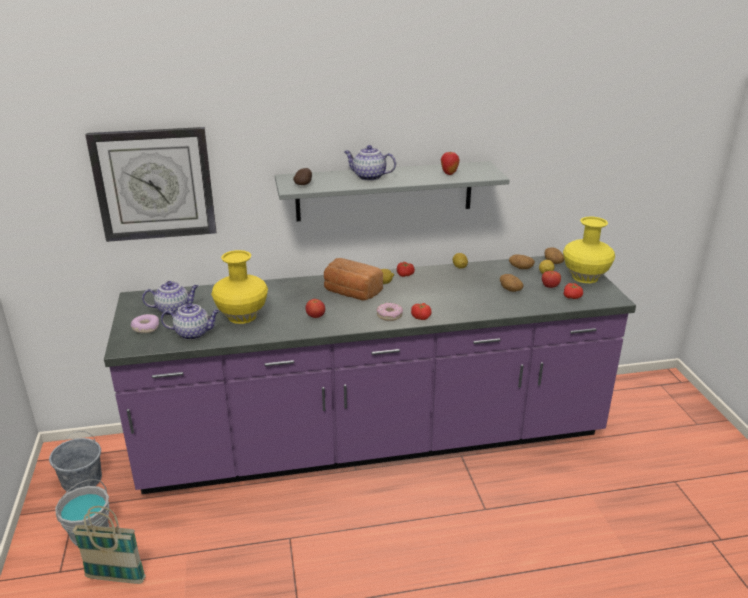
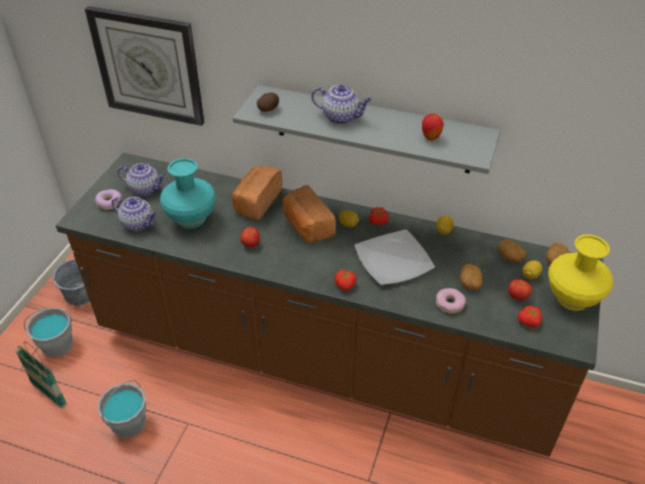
camera: 30 degrees right, 15 degrees up
(228, 564) = (128, 423): none -> grey bucket
(242, 316) = (191, 218): yellow vase -> turquoise vase
(290, 290) = (256, 202): none -> bread
(368, 177) = (341, 117): teapot -> teapot turned 150 degrees clockwise
(374, 442) = (322, 359): purple counter -> brown counter
(389, 315) = (317, 270): donut -> donut (449, 304)
(441, 293) = (392, 260): none -> plate

